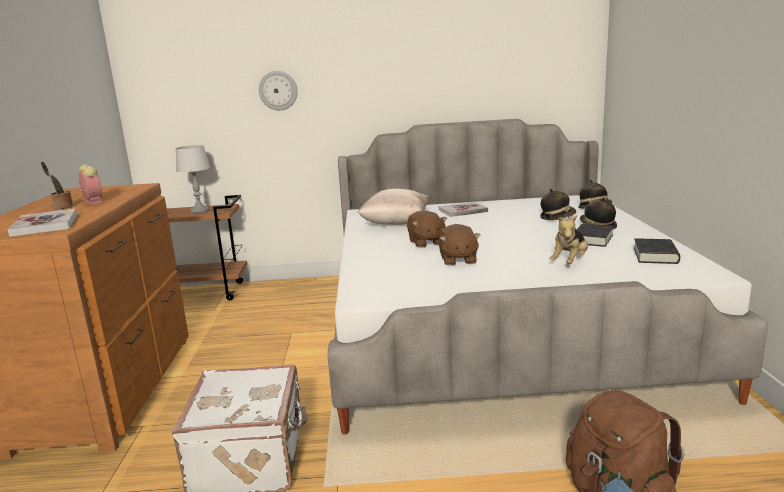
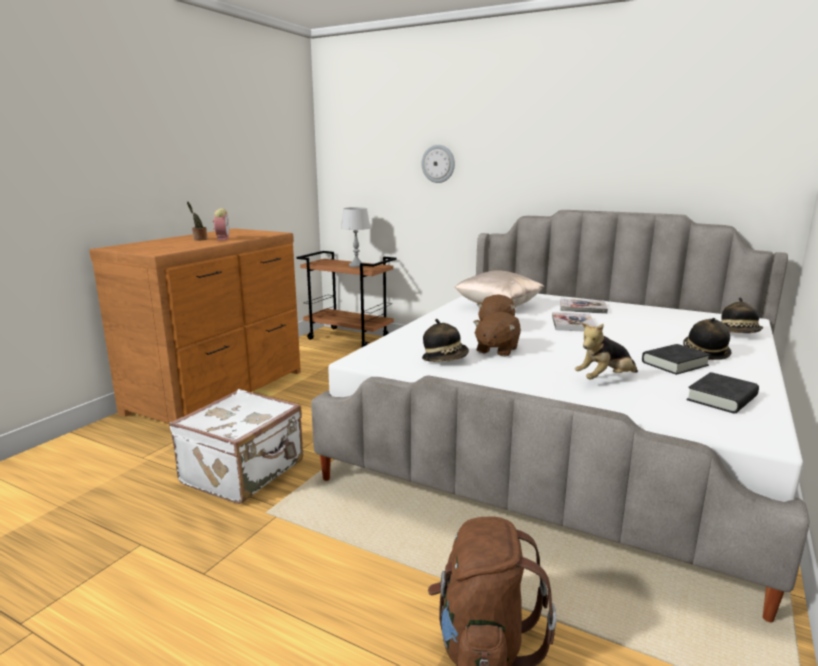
camera: 30 degrees right, 0 degrees up
(45, 225) = (162, 248): book -> book (573, 324)
(557, 217) = (674, 334): hat -> hat (445, 359)

